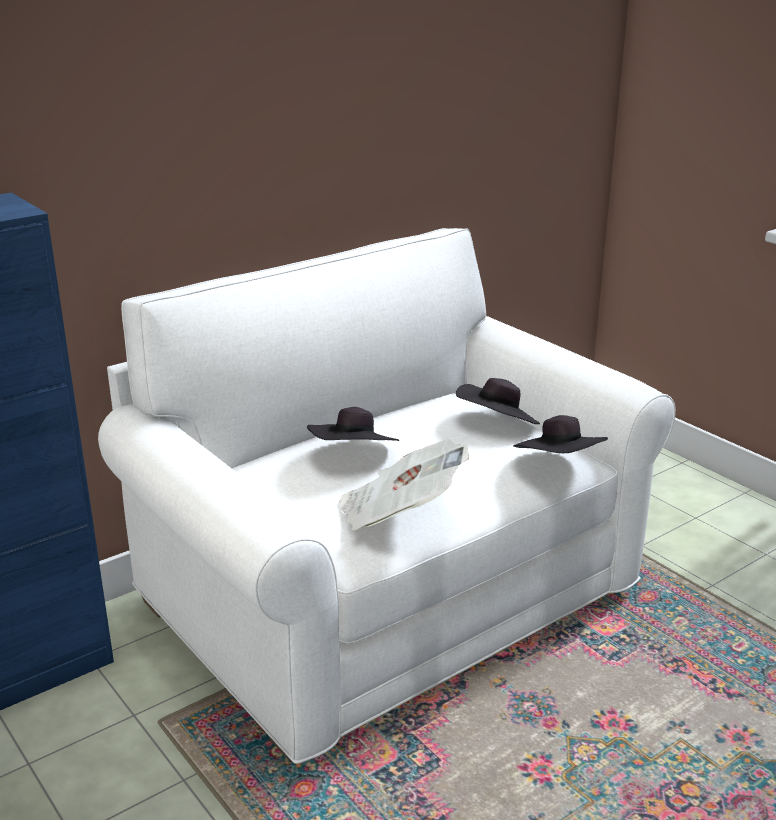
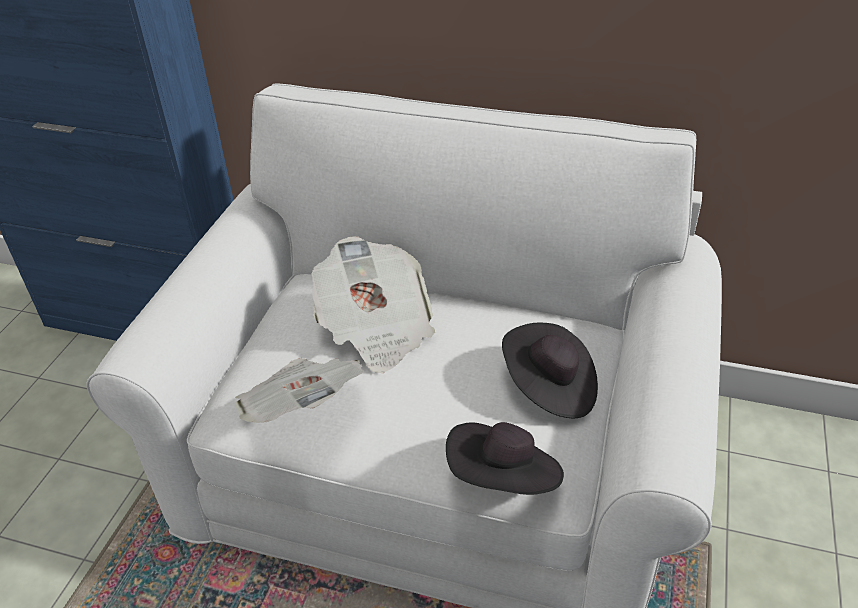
camera: 55 degrees right, 15 degrees up
(354, 456) = (375, 328): black hat -> newspaper

